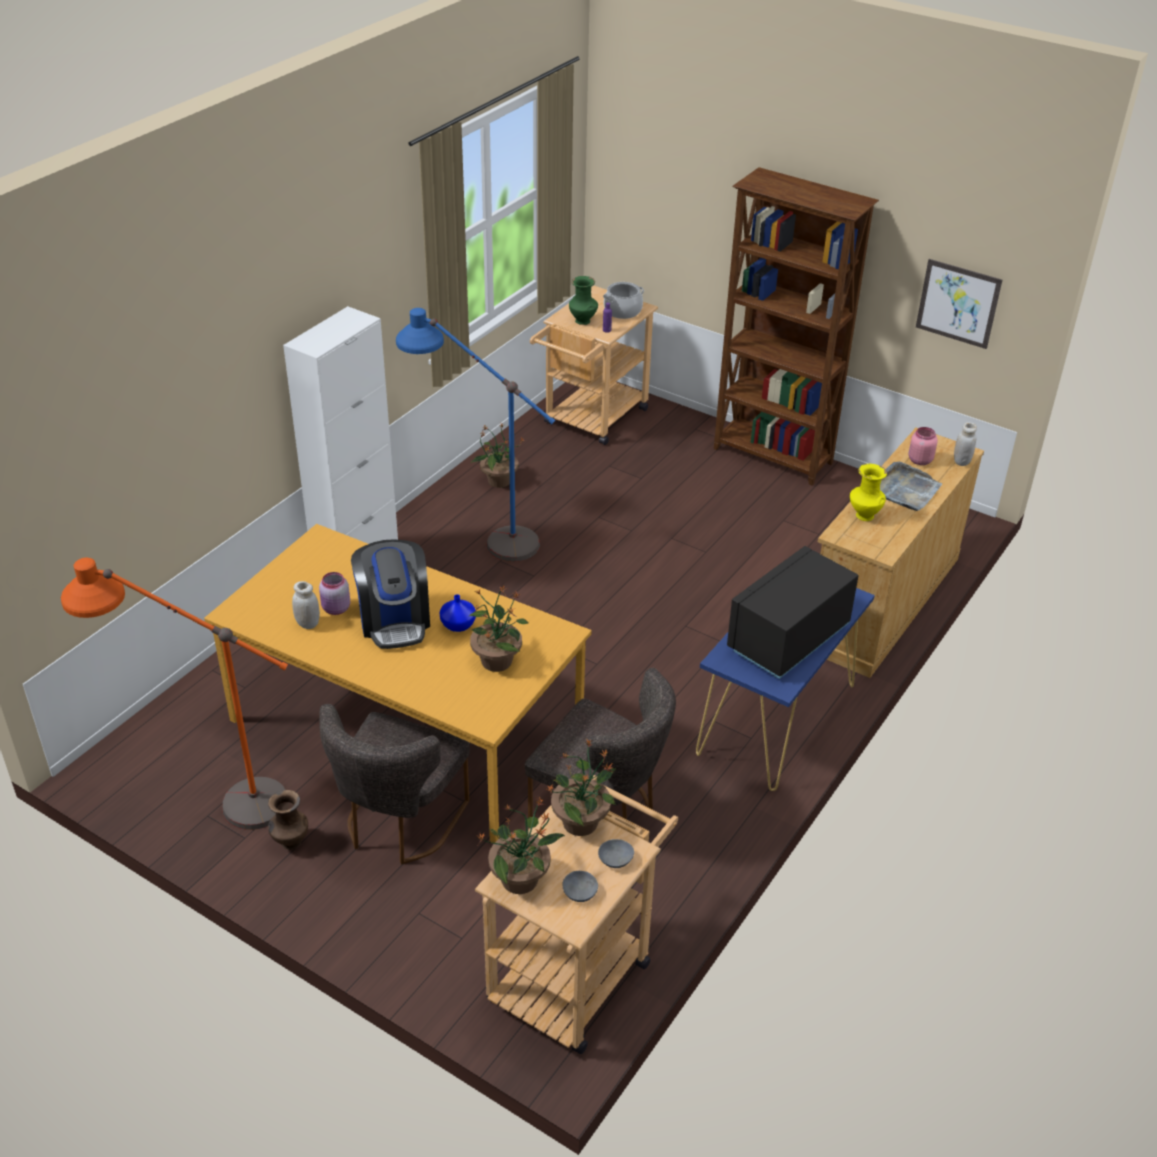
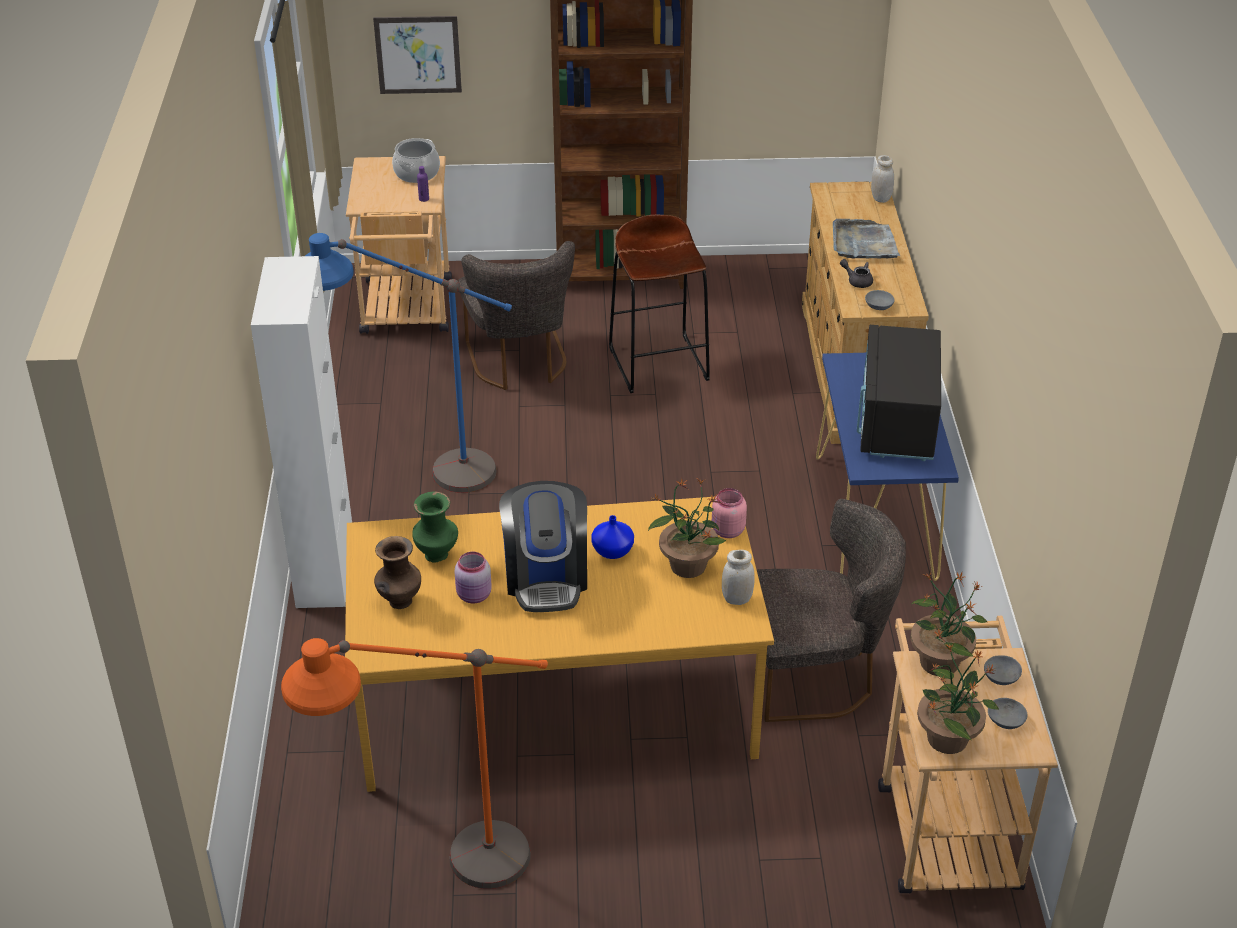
camera: 35 degrees left, 0 degrees up
(290, 842) = (567, 870): brown vase -> brown vase (399, 602)
(308, 623) = (463, 624): white jar -> white jar (737, 599)
(394, 620) = (546, 577): coffee machine -> coffee machine turned 45 degrees clockwise
(399, 824) = (652, 793): grey chair -> grey chair (520, 363)
(498, 481) = (378, 414): potted plant -> none
(583, 321) = (389, 199): green vase -> green vase (437, 555)
(732, 531) = (659, 363): none -> brown stool
(859, 542) = (880, 306): none -> grey bowl
(863, 515) = (857, 281): yellow vase -> grey teapot
(919, 460) = (846, 212): pink jar -> pink jar (727, 531)
(958, 303) = (794, 44): picture -> picture (418, 54)

